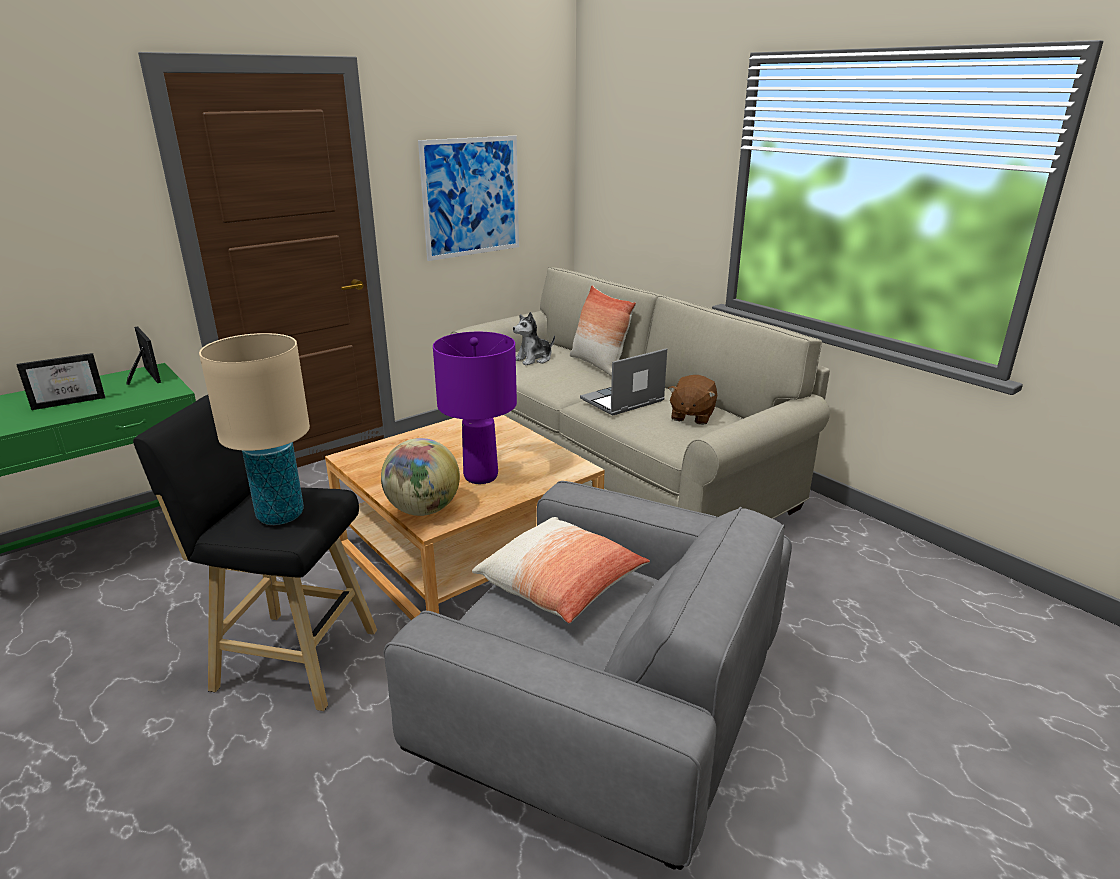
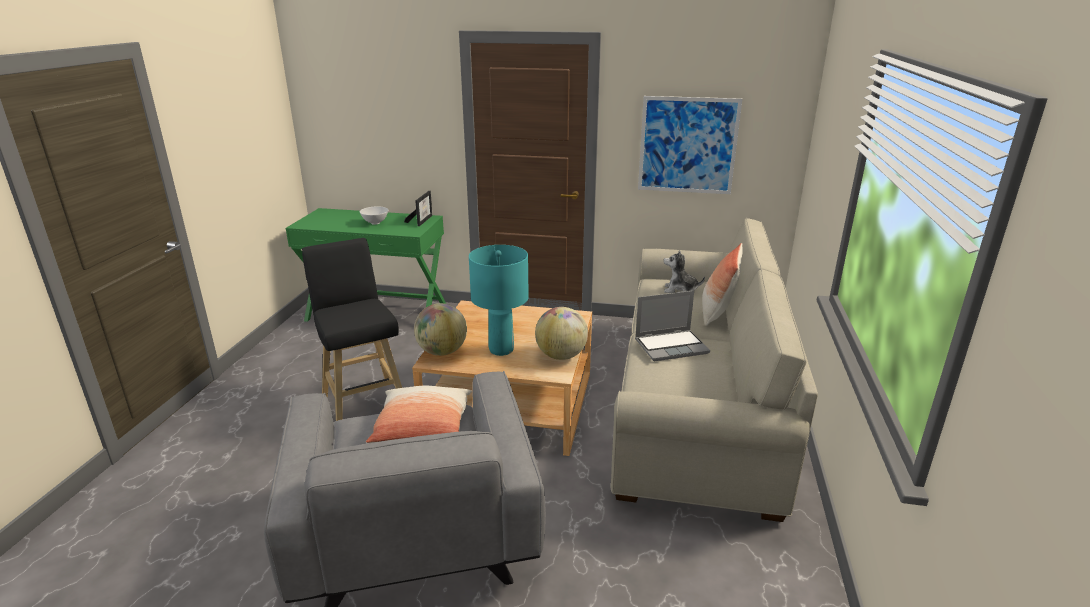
camera: 50 degrees right, 0 degrees up
(70, 401) = (375, 223): picture frame -> white bowl
(280, 515) = (347, 315): beige table lamp -> none
(480, 476) = (500, 349): purple table lamp -> turquoise table lamp
(546, 453) = (561, 356): none -> globe
(622, 401) = (671, 346): laptop -> laptop turned 150 degrees clockwise
(691, 416) = (696, 381): brown plush toy -> none

